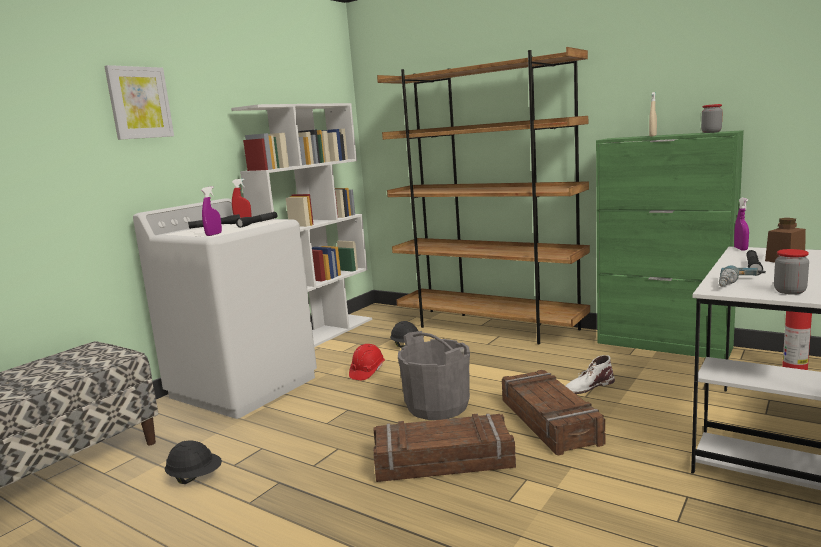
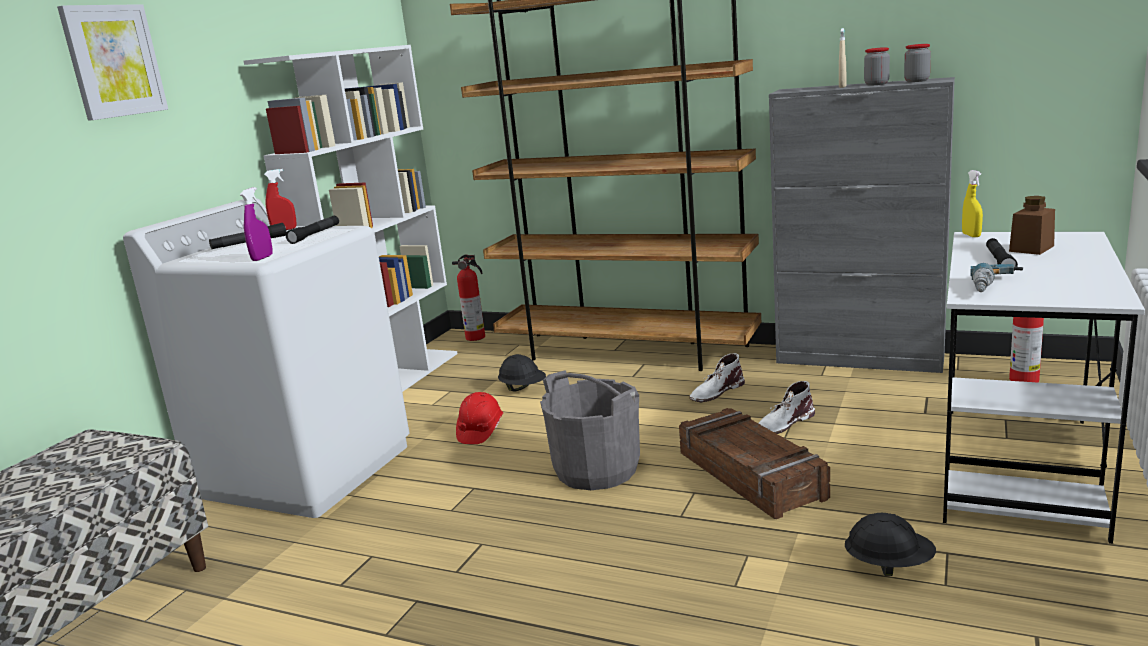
camera: 10 degrees left, 5 degrees up
(196, 478) = (291, 610): black hard hat -> black hard hat (889, 566)
(389, 309) = (477, 337): none -> fire extinguisher
(443, 461) = (632, 544): crate -> none
(544, 359) = (716, 392): none -> white boot
(664, 345) = (860, 359): green cabinet -> grey cabinet
(740, 249) = (971, 235): purple spray bottle -> yellow spray bottle
(789, 291) = (1059, 293): jar -> jar (876, 84)

